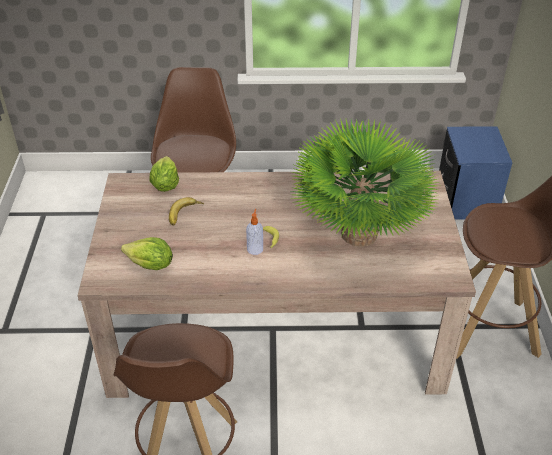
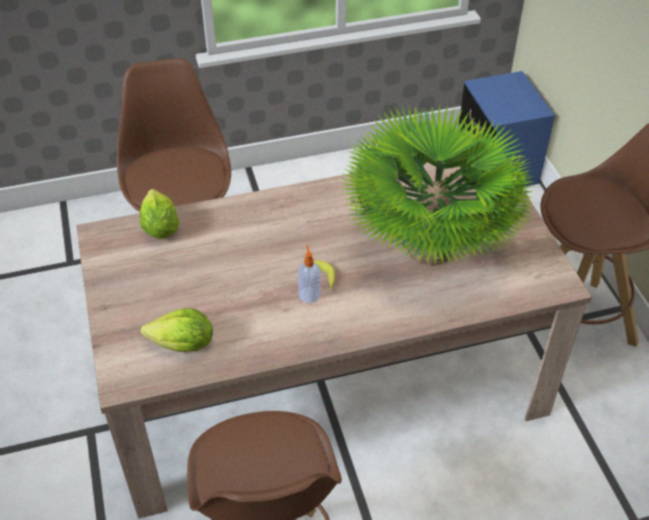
camera: 15 degrees left, 5 degrees up
(185, 214) = (202, 264): banana -> none

